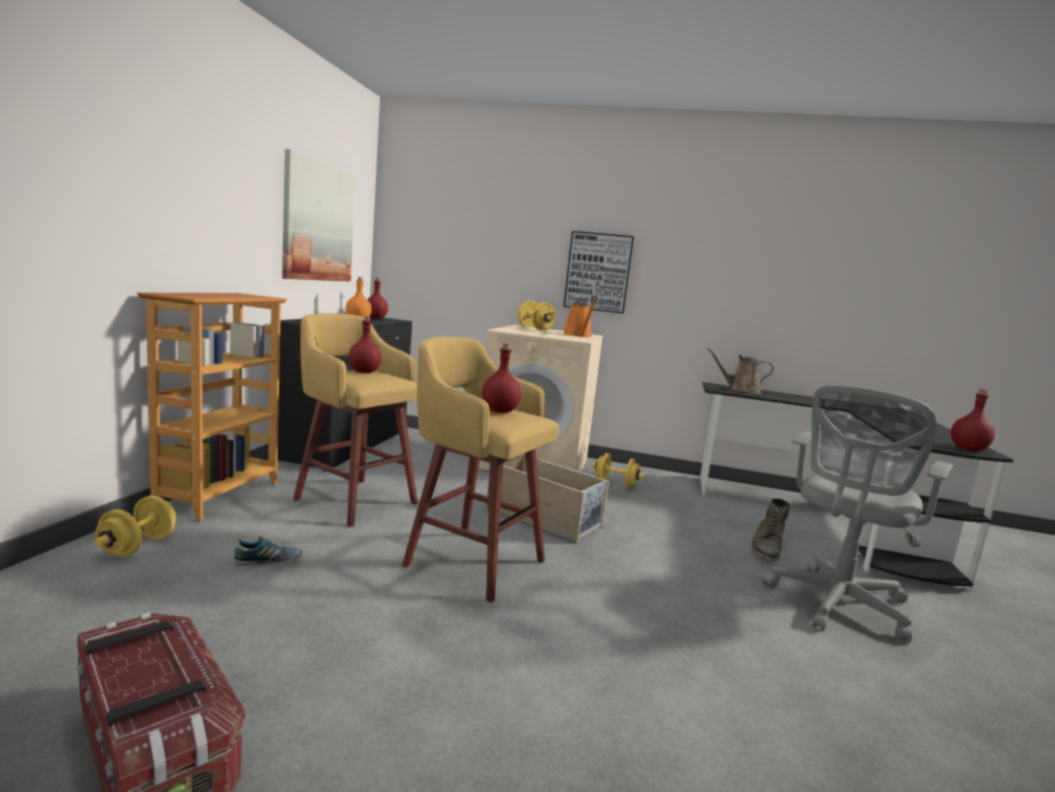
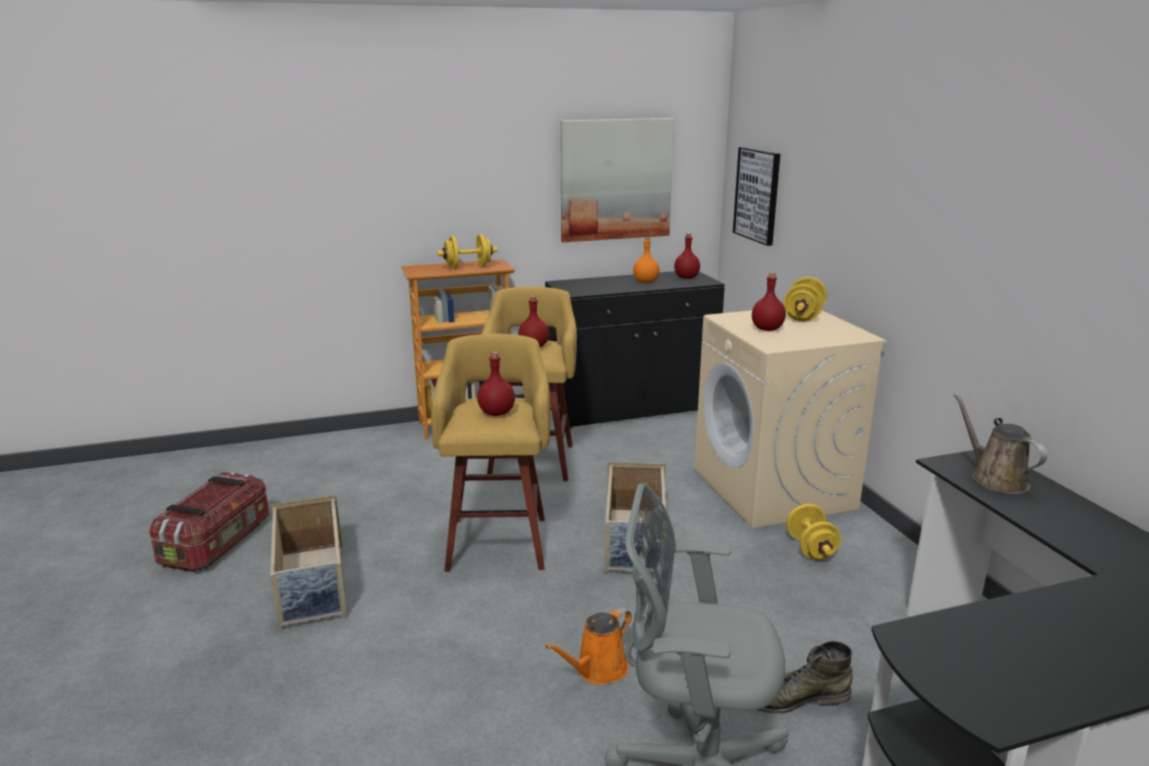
camera: 60 degrees right, 10 degrees up
(138, 546) = (375, 443): yellow dumbbell -> yellow dumbbell (468, 267)
(268, 561) = (404, 480): shoe -> none
(412, 694) = (312, 585): none -> beige storage box
(578, 335) = (820, 337): orange watering can -> orange watering can (597, 670)
(598, 272) = (892, 246): picture -> picture (757, 195)
(968, 449) = (981, 697): red bottle -> red bottle (767, 329)

